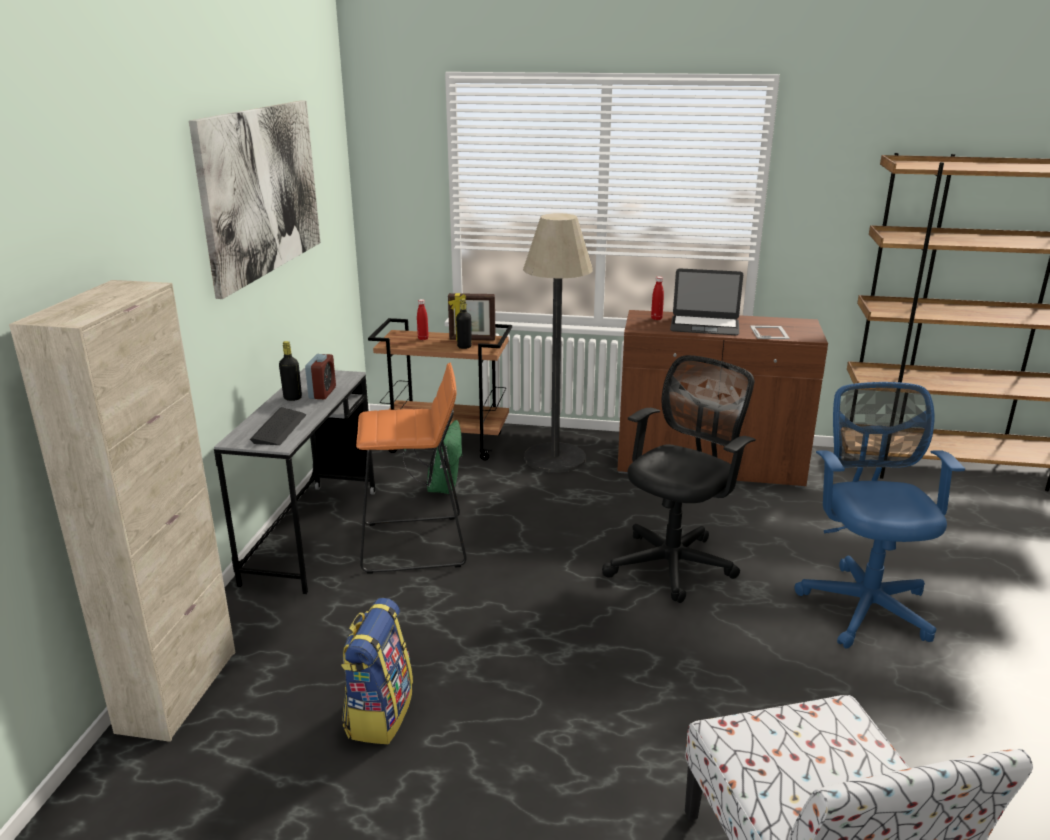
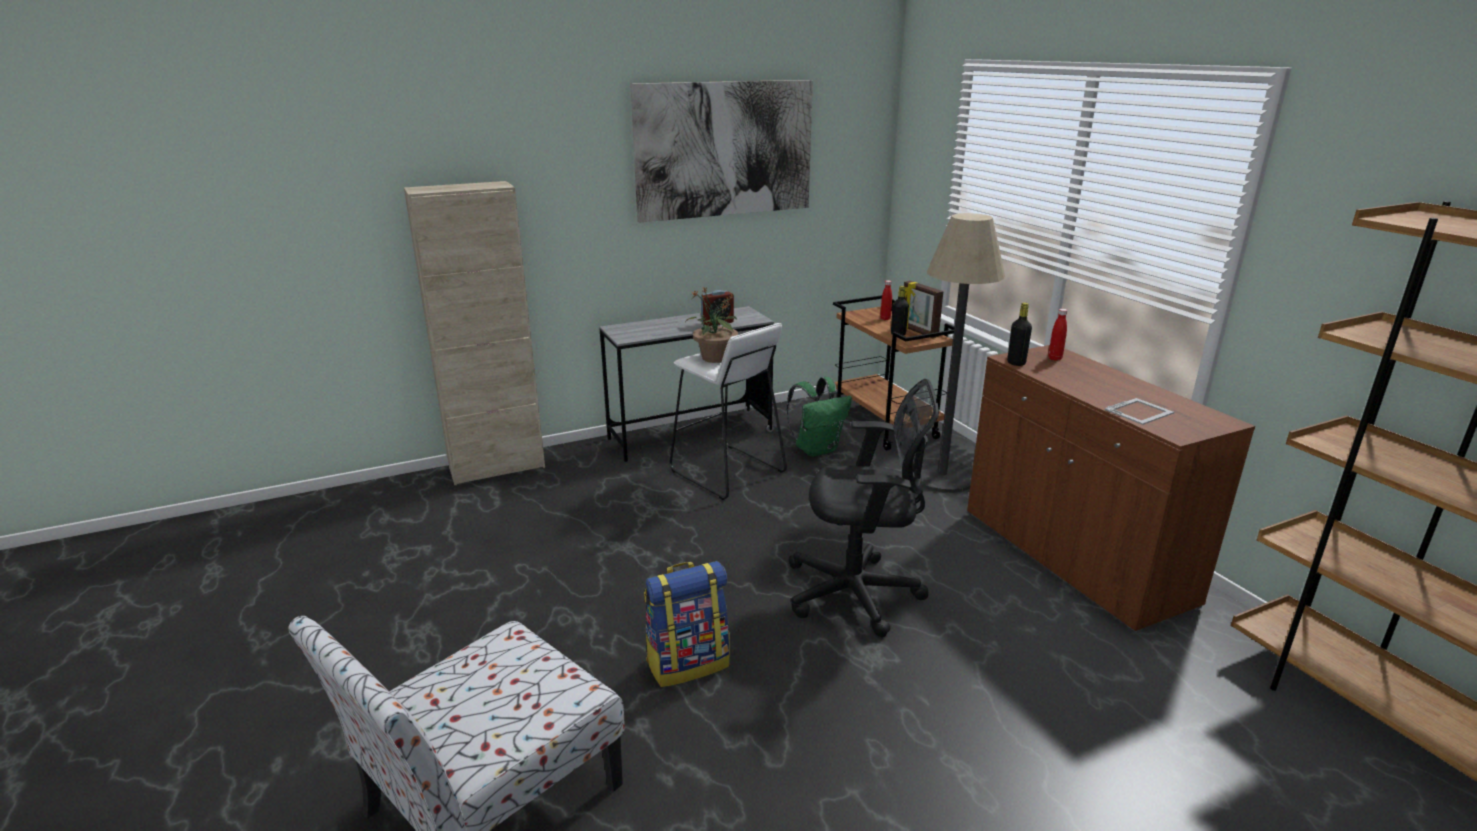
camera: 55 degrees right, 0 degrees up
(279, 428) = (646, 331): keyboard -> none
(292, 398) = (696, 319): black bottle -> black bottle (1016, 363)
(379, 714) = (530, 537): backpack -> backpack (688, 663)
(393, 425) = (715, 358): none -> potted plant
(414, 544) = (727, 472): orange stool -> white stool
(704, 325) = (1085, 380): laptop -> none
(864, 604) = (947, 741): blue office chair -> none

